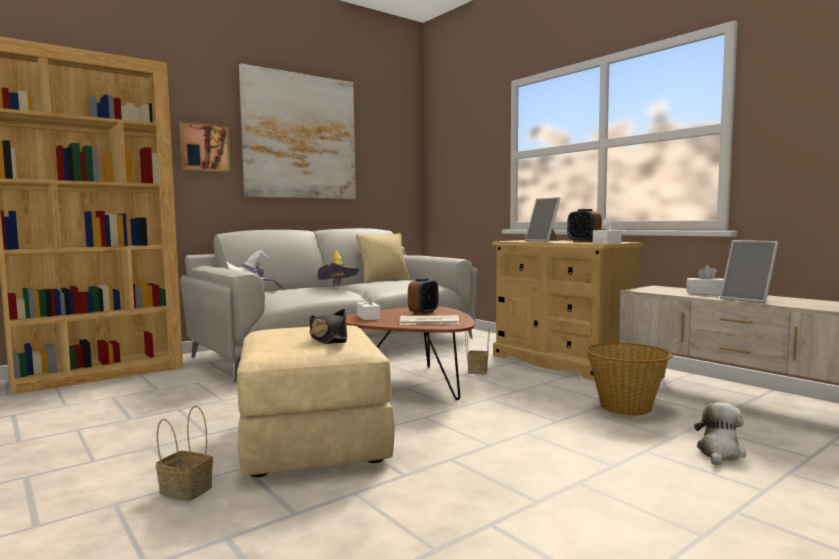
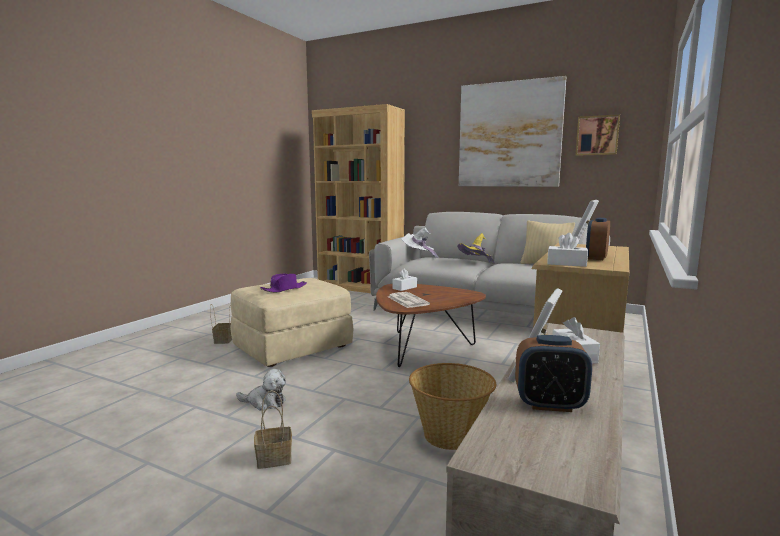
camera: 65 degrees right, 5 degrees up
(204, 147) = (435, 152): picture -> picture (597, 135)
(328, 339) = (284, 289): black hat -> purple hat
(423, 312) = (443, 295): alarm clock -> alarm clock (549, 404)
(477, 370) = (487, 361): basket -> basket (275, 458)
(719, 453) = (349, 489): plush toy -> plush toy (265, 402)

